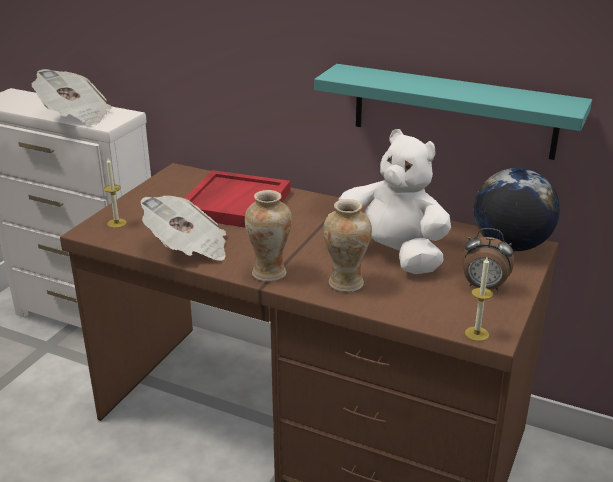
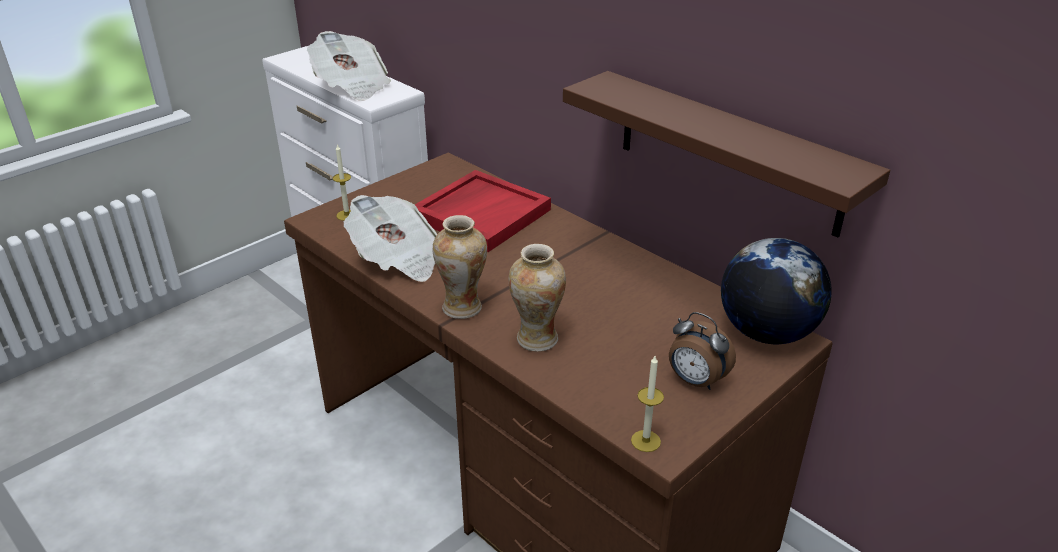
camera: 20 degrees right, 5 degrees up
(391, 255) = (612, 314): white plush toy -> none
(453, 111) = (728, 152): turquoise shelf -> brown shelf

